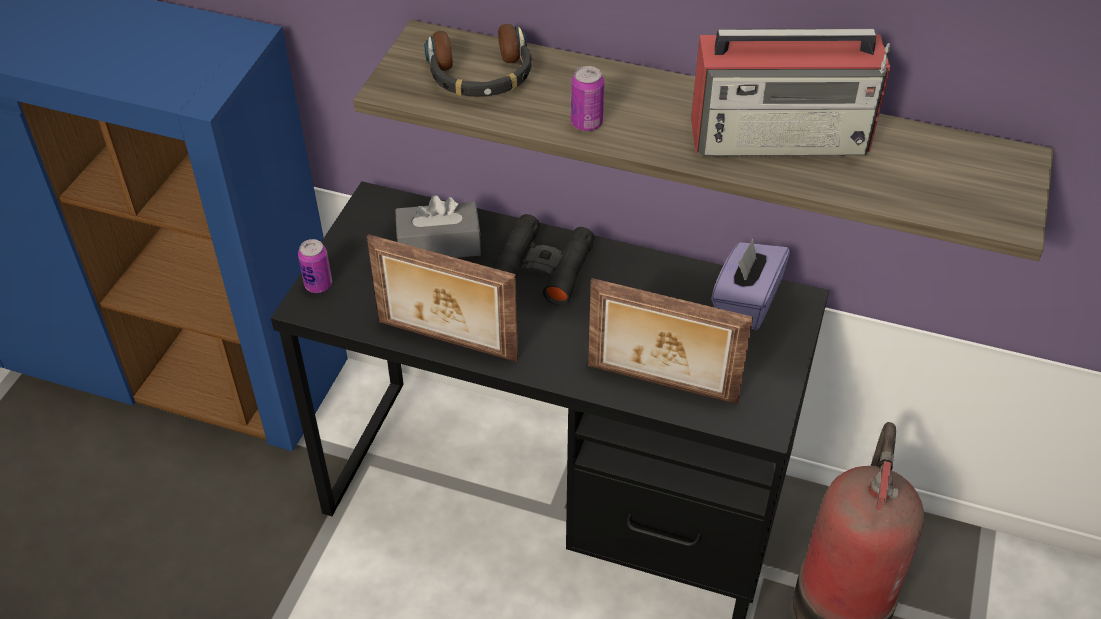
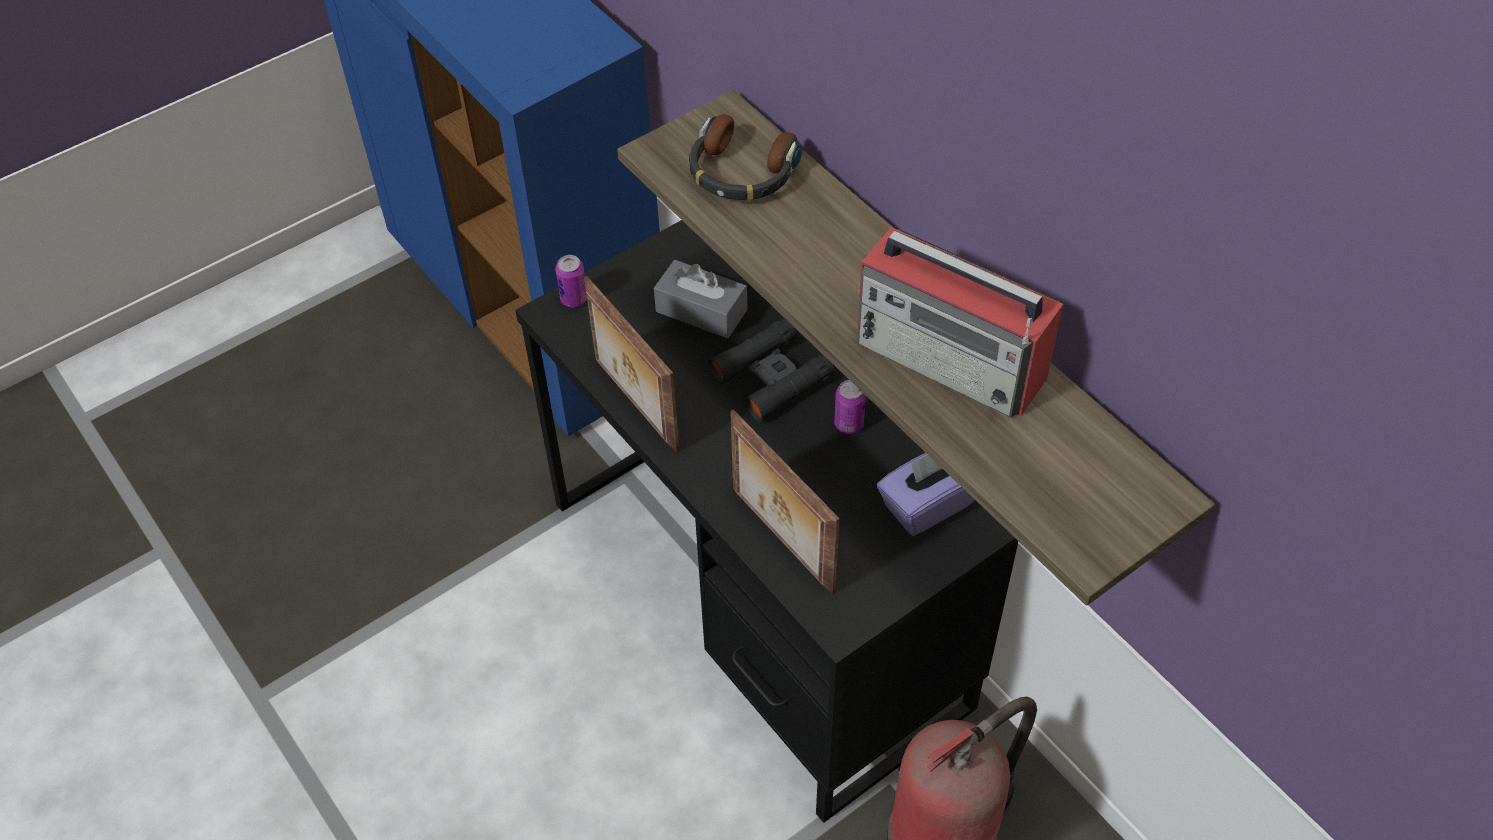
camera: 35 degrees right, 5 degrees up
(586, 123) = (788, 263): can -> can (848, 424)

